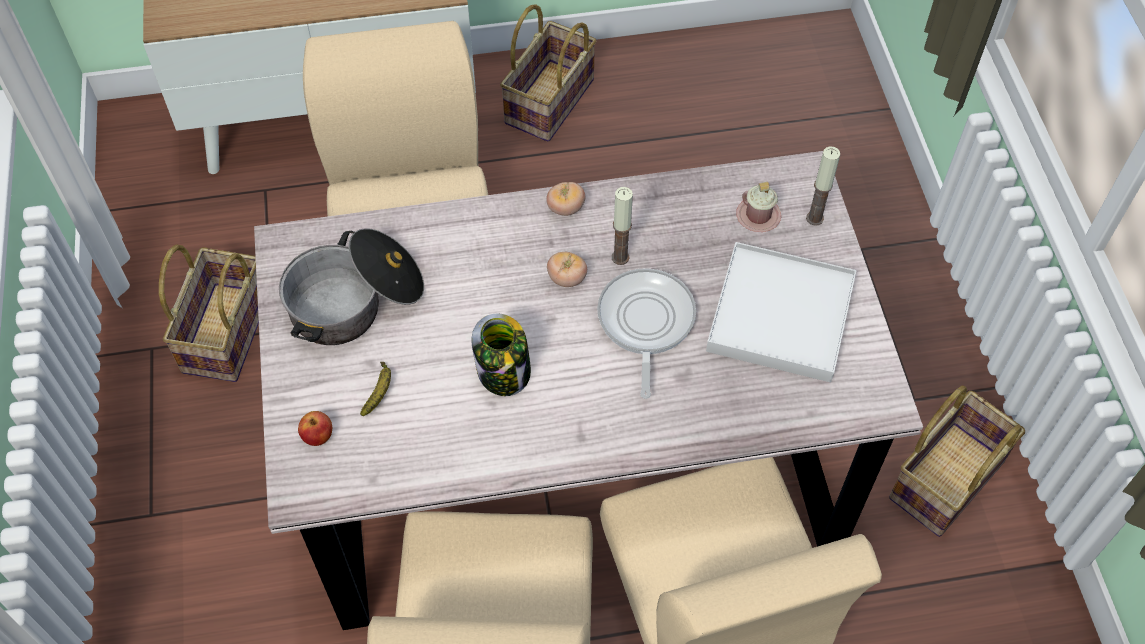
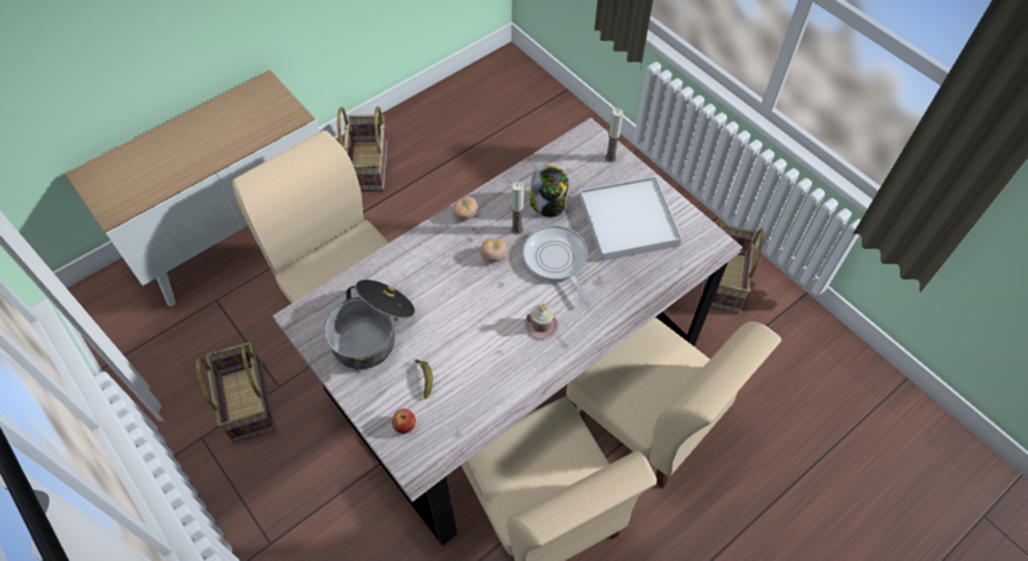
camera: 30 degrees left, 0 degrees up
(504, 372) = (494, 329): jar -> jar (548, 204)
(758, 216) = (578, 170): pink mug -> pink mug (541, 325)

